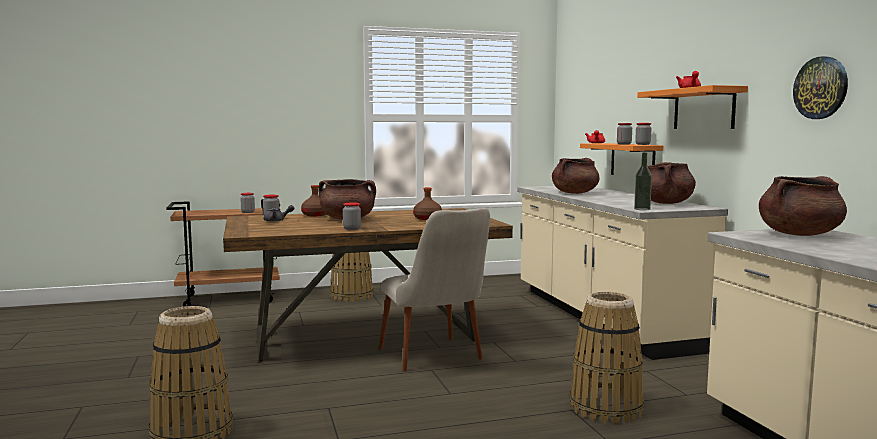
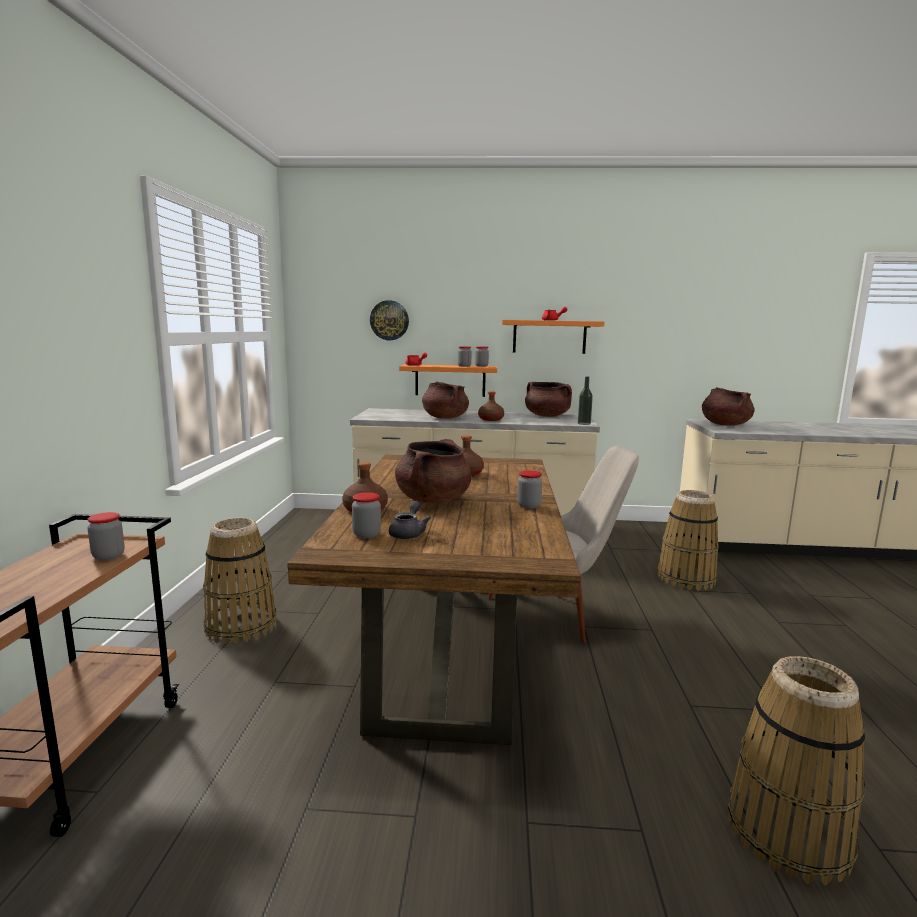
camera: 70 degrees left, 5 degrees up
(597, 198) = (491, 419): none -> brown bottle
(821, 88) = (665, 328): wall clock -> wall clock (389, 320)

